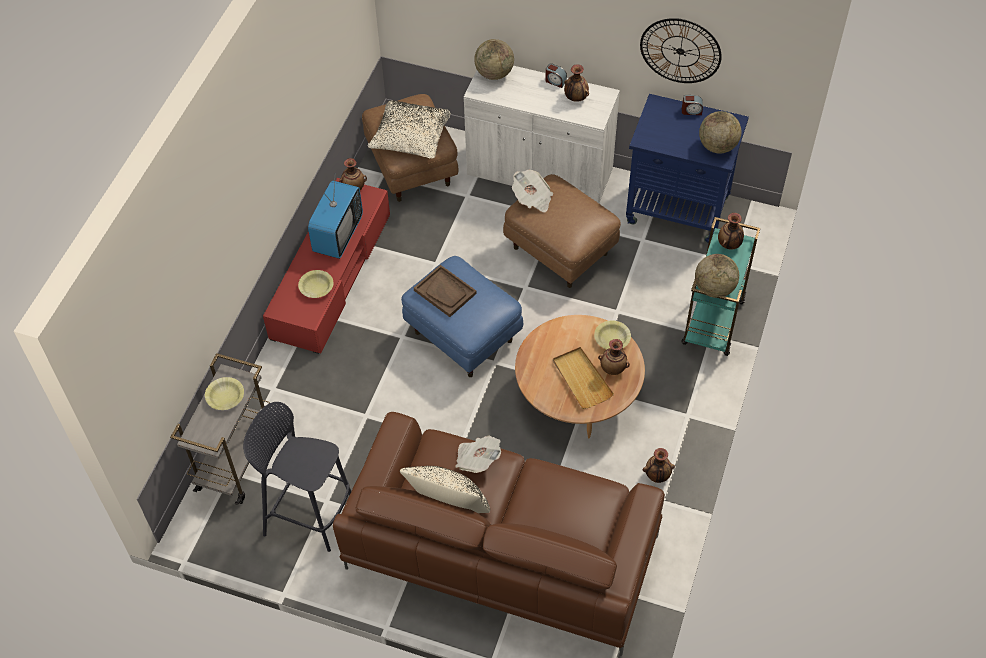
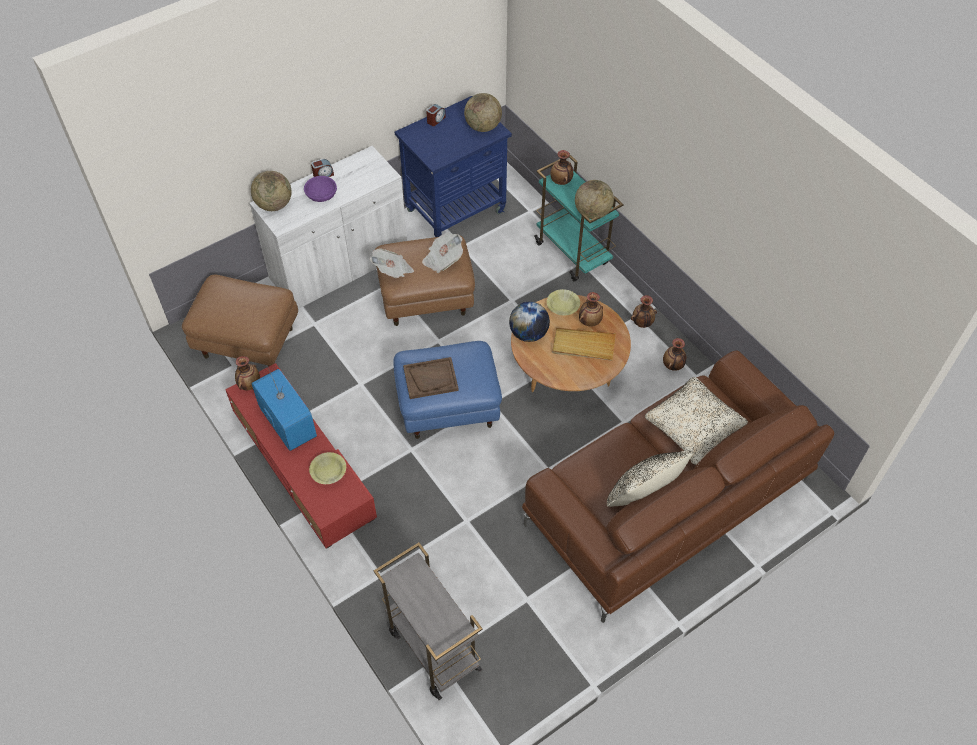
camera: 55 degrees left, 0 degrees up
(225, 397) = (419, 593): yellow bowl -> none
(309, 514) = (529, 619): grey stool -> none
(410, 136) = (248, 309): beige pillow -> beige pillow (692, 425)
(477, 459) = (613, 451): newspaper -> newspaper (442, 260)
(532, 95) = (322, 196): none -> purple bowl
(558, 332) = (528, 334): none -> globe
(575, 98) = (353, 173): vase -> vase (642, 323)
(680, 51) = (409, 74): wall clock -> none

